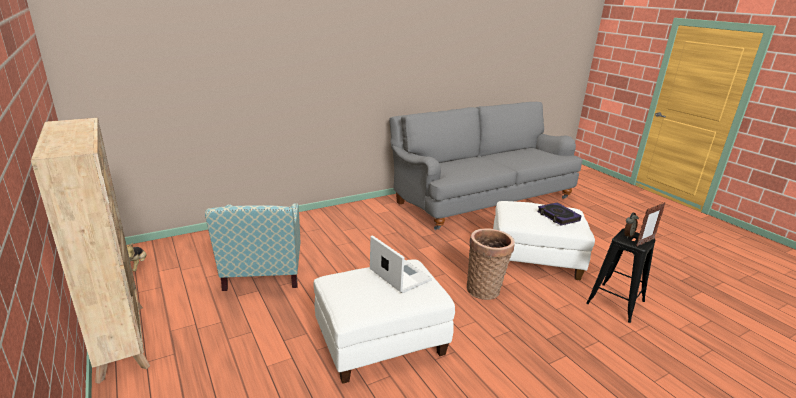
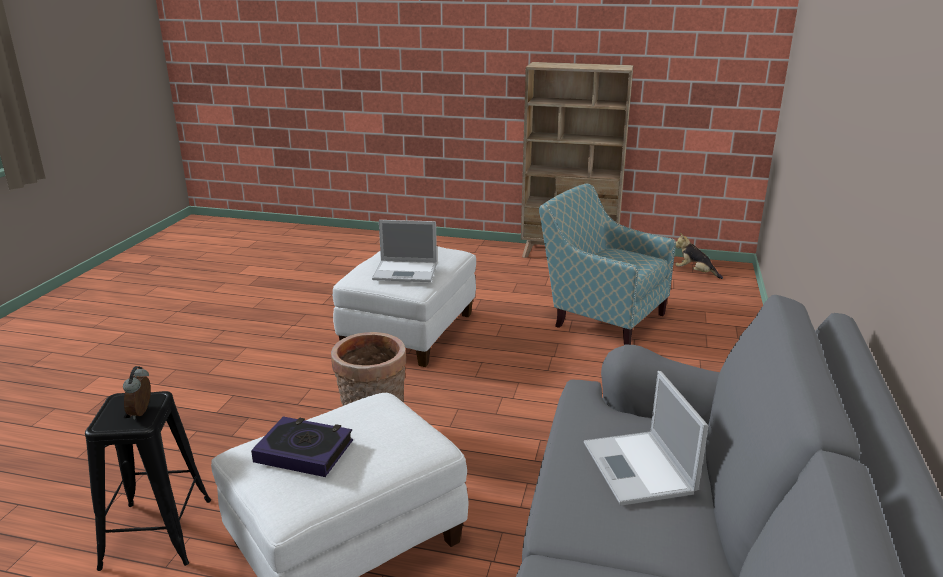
camera: 135 degrees right, 0 degrees up
(467, 164) = (639, 469): none -> laptop
(644, 242) = (109, 409): picture frame -> none

